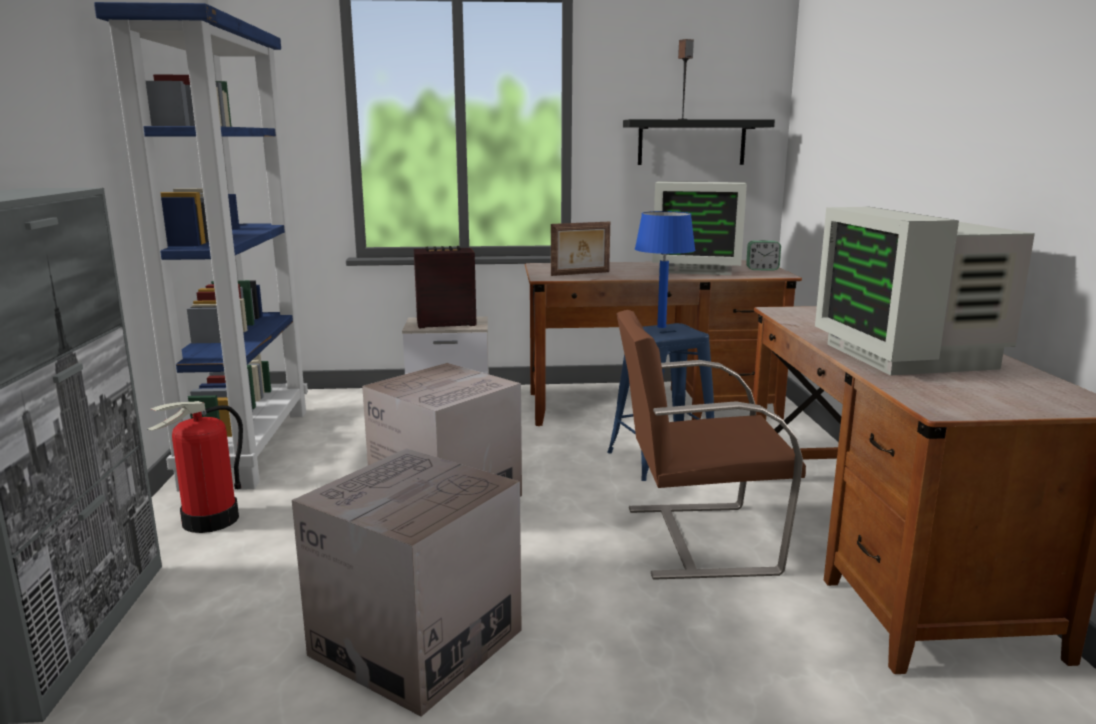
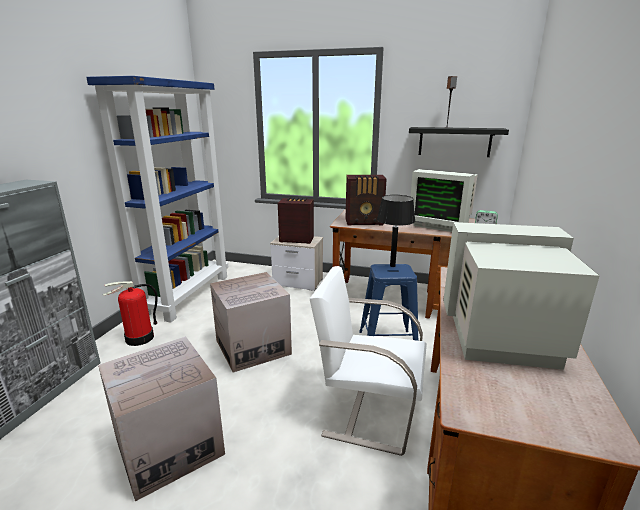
camera: 20 degrees right, 5 degrees up
(580, 274) = (365, 222): picture frame -> radio
(661, 326) = (392, 266): blue table lamp -> black table lamp
(696, 538) = (368, 410): brown chair -> white chair
(910, 356) = (501, 339): monitor -> monitor turned 90 degrees clockwise

